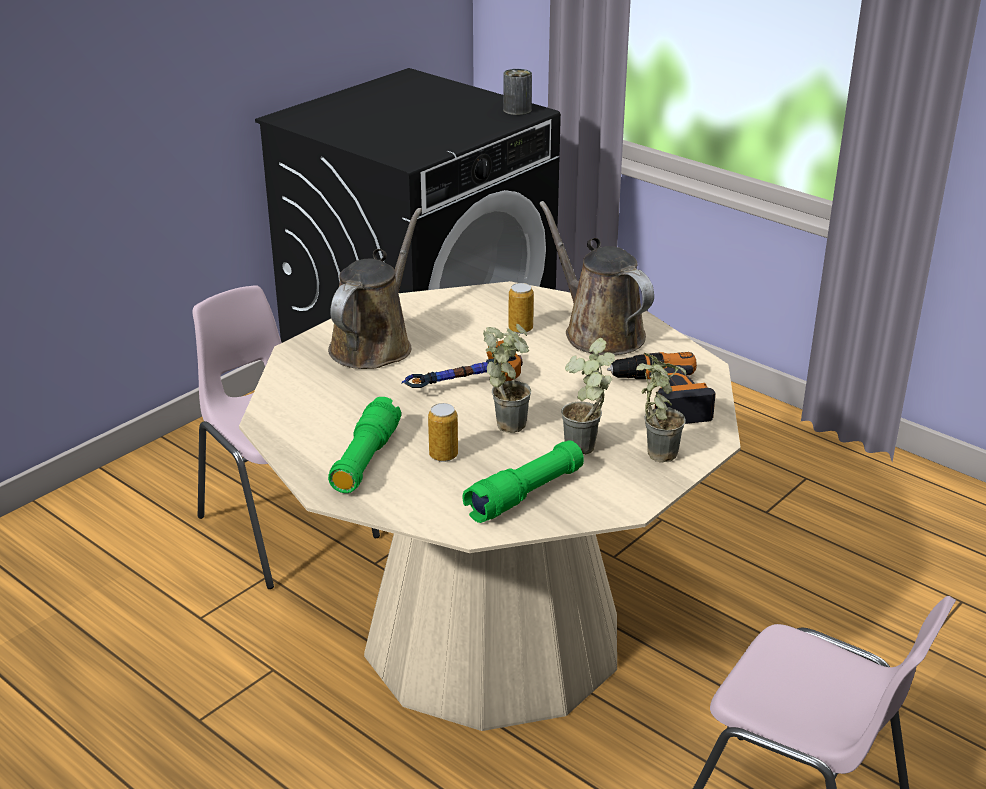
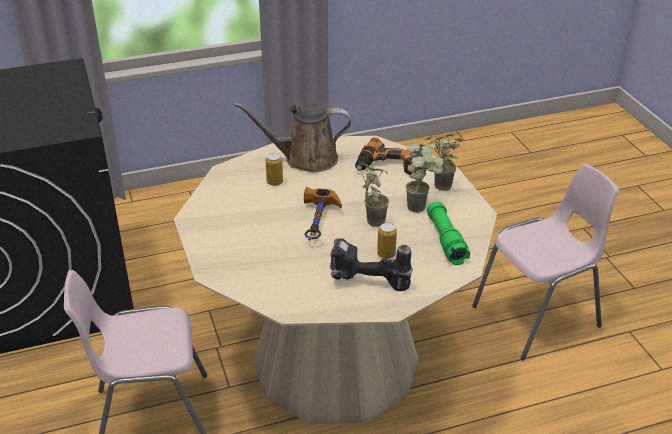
camera: 60 degrees left, 5 degrees up
(365, 460) = (367, 284): green flashlight -> power drill
(374, 344) = (236, 239): brown watering can -> none
(517, 110) = (59, 69): can -> none

